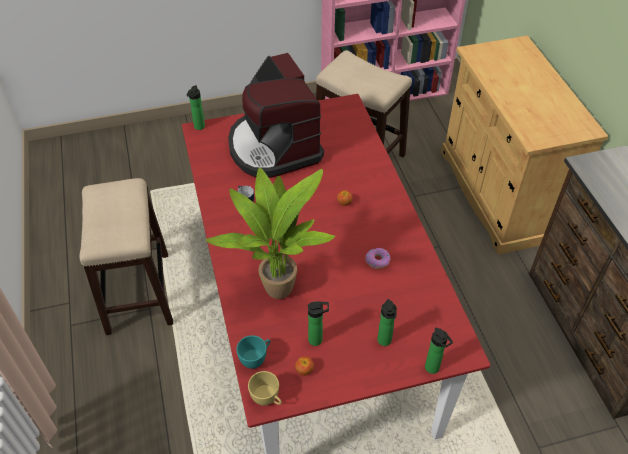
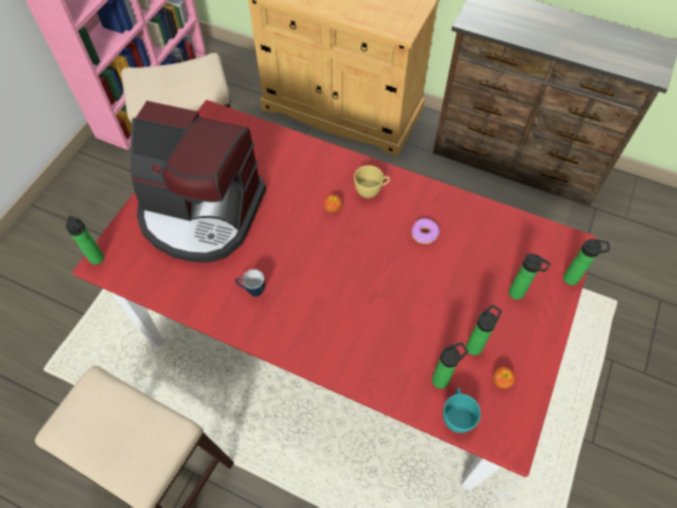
camera: 50 degrees left, 10 degrees up
(267, 399) = (511, 437): yellow cup -> yellow cup (371, 191)
(275, 336) = (442, 379): none -> bottle
(277, 286) = (385, 335): potted plant -> none

